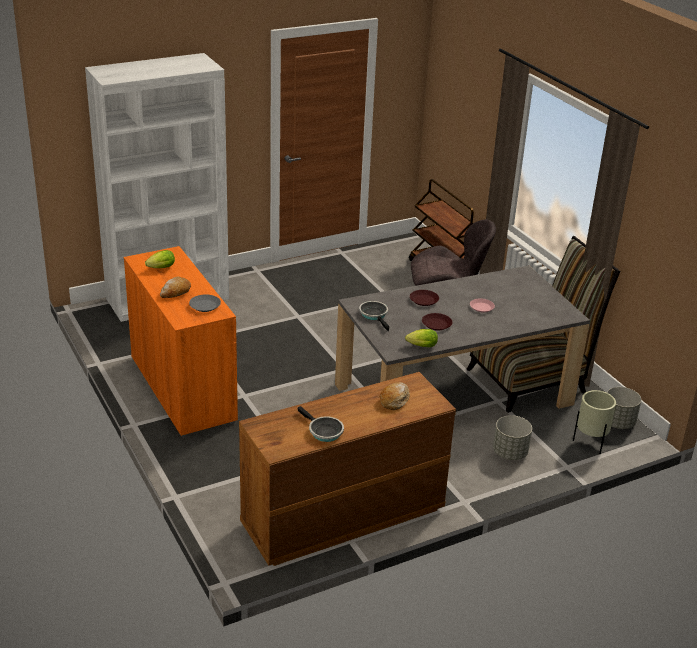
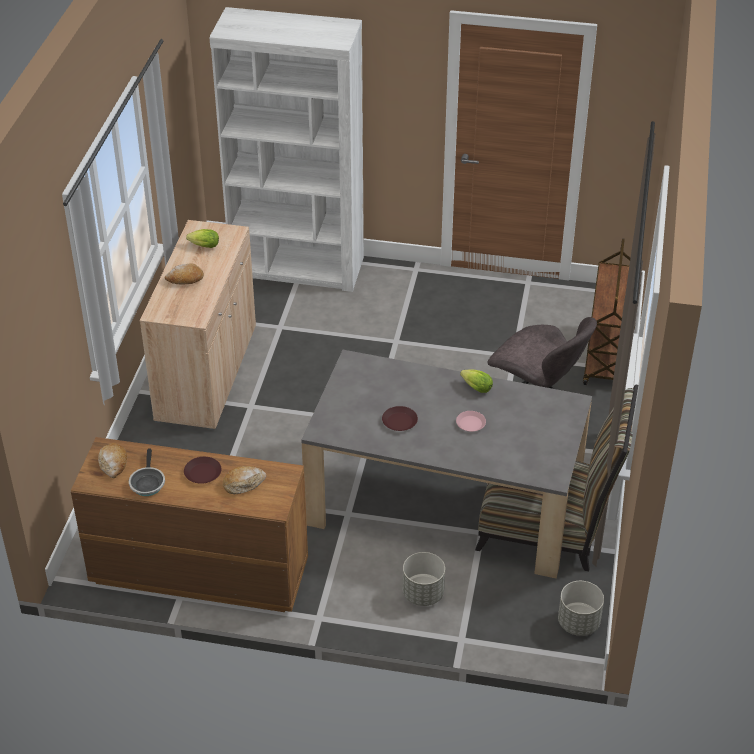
camera: 40 degrees right, 10 degrees up
(183, 389) = (207, 373): orange cabinet -> beige cabinet
(204, 306) = (192, 305): grey plate -> none
(279, 431) = (113, 464): none -> bread
(374, 315) = (353, 383): frying pan -> none
(420, 346) = (352, 438): lettuce -> lettuce (475, 387)
(423, 300) = (423, 388): brown plate -> brown plate (203, 473)
(590, 444) = (517, 629): beige planter -> none

